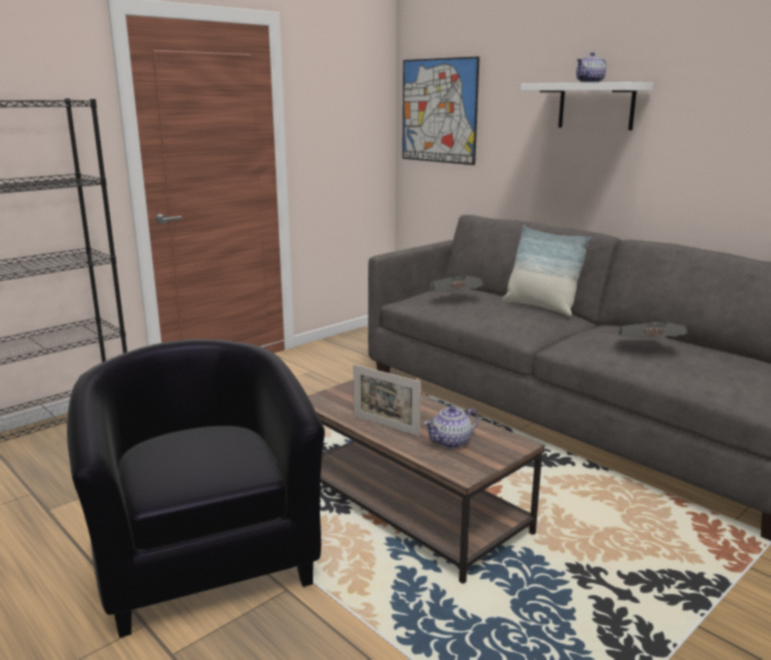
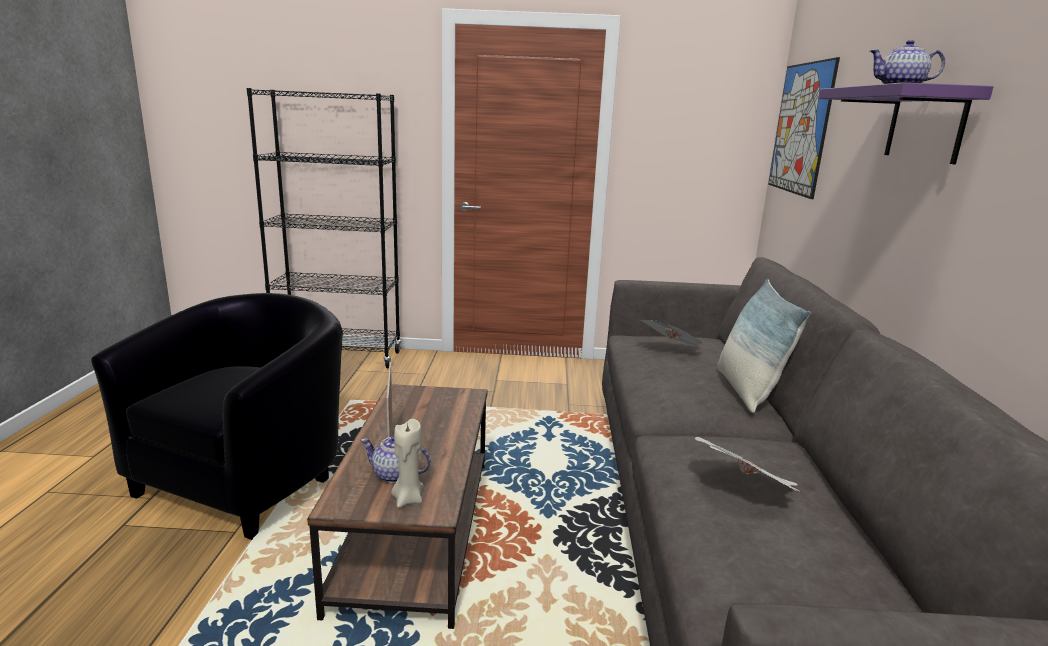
camera: 45 degrees right, 0 degrees up
(490, 448) = (408, 499): none -> beige candle
(596, 106) = (925, 124): white shelf -> purple shelf

